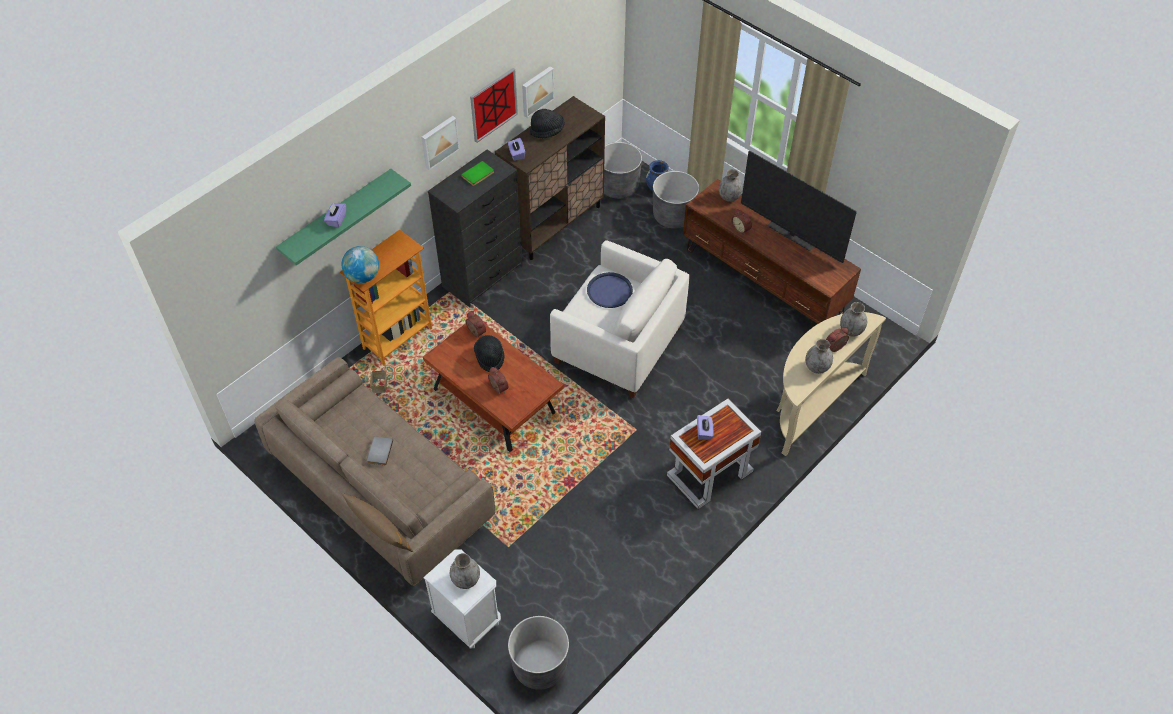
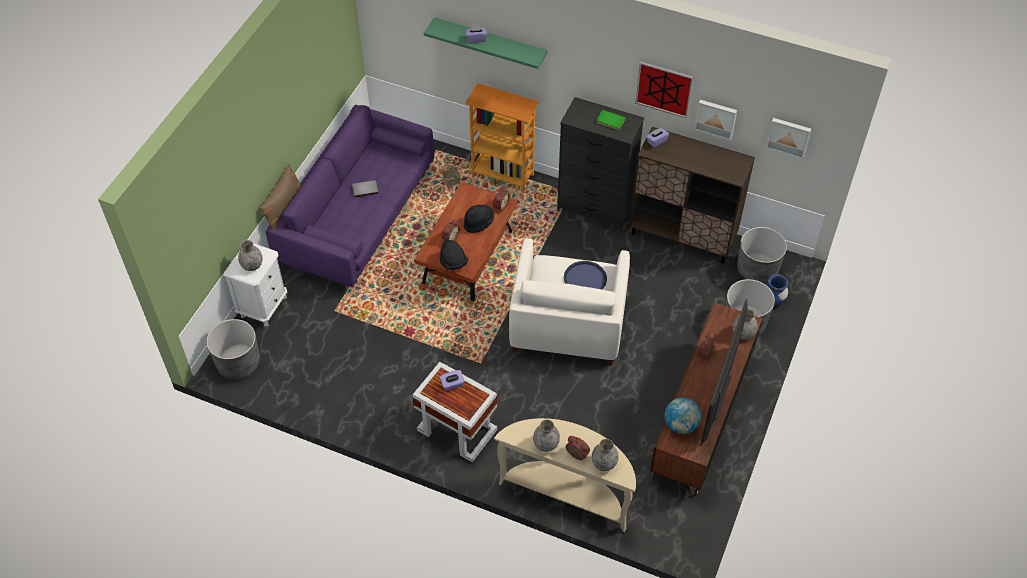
camera: 70 degrees right, 0 degrees up
(363, 276) = (479, 97): globe -> globe (680, 425)
(381, 489) = (357, 216): beige sofa -> purple sofa
(439, 141) = (599, 70): picture -> picture (788, 136)
(547, 131) = (697, 153): black hat -> black hat (453, 262)

